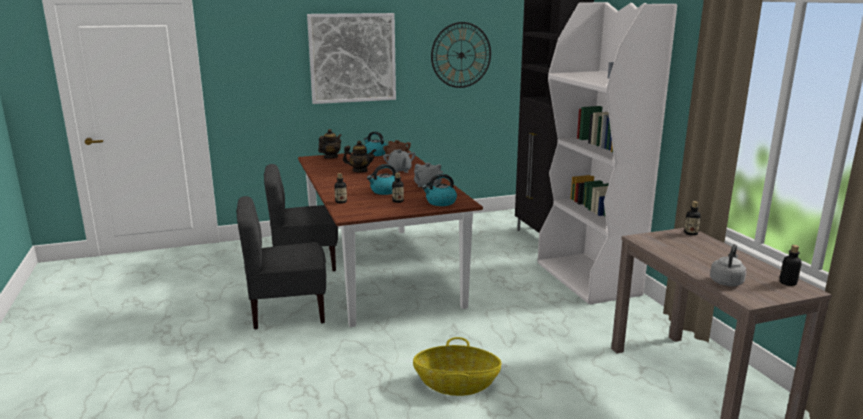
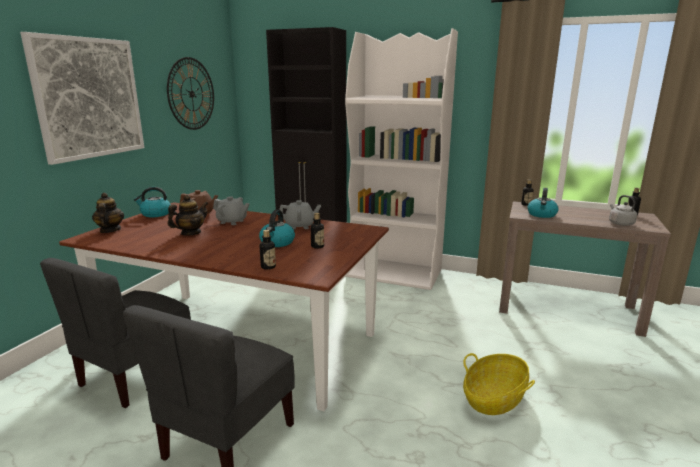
camera: 50 degrees left, 0 degrees up
(440, 202) = (353, 235): kettle -> kettle (542, 215)

